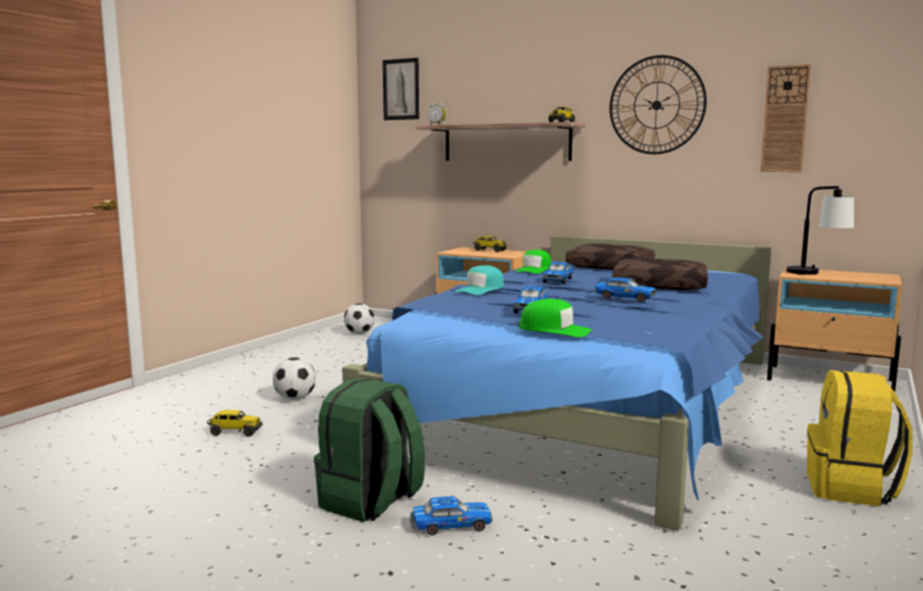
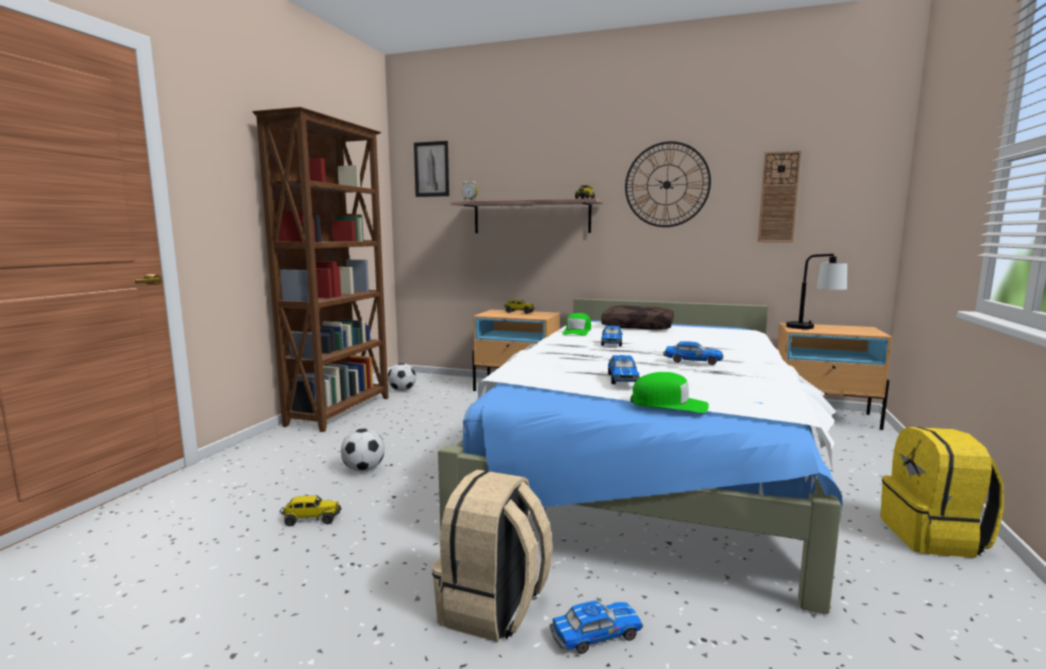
camera: 10 degrees left, 0 degrees up
(290, 349) = (341, 411): none -> brown bookcase
(371, 502) = (494, 608): green backpack -> beige backpack
(481, 290) = (552, 356): turquoise cap -> none
(591, 402) = (646, 454): blue bed -> white bed
(660, 286) = (703, 345): brown pillow -> none

